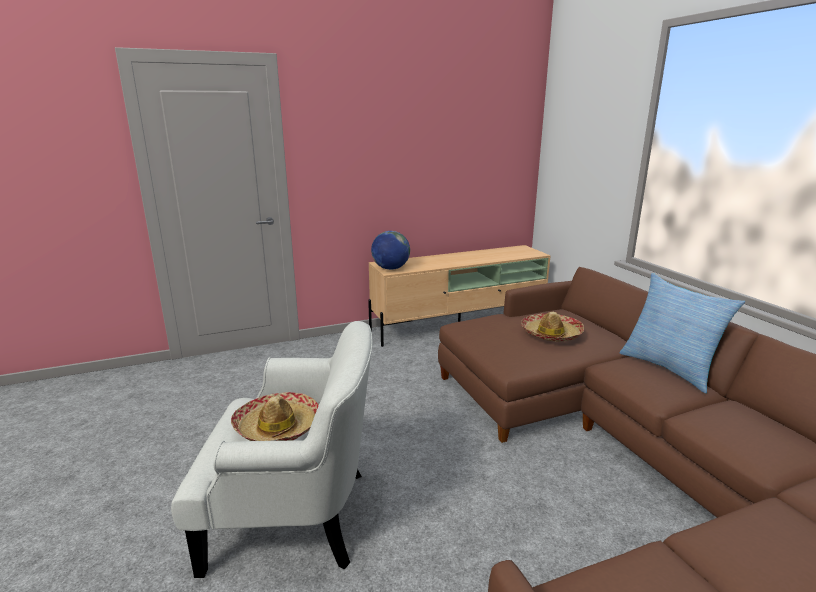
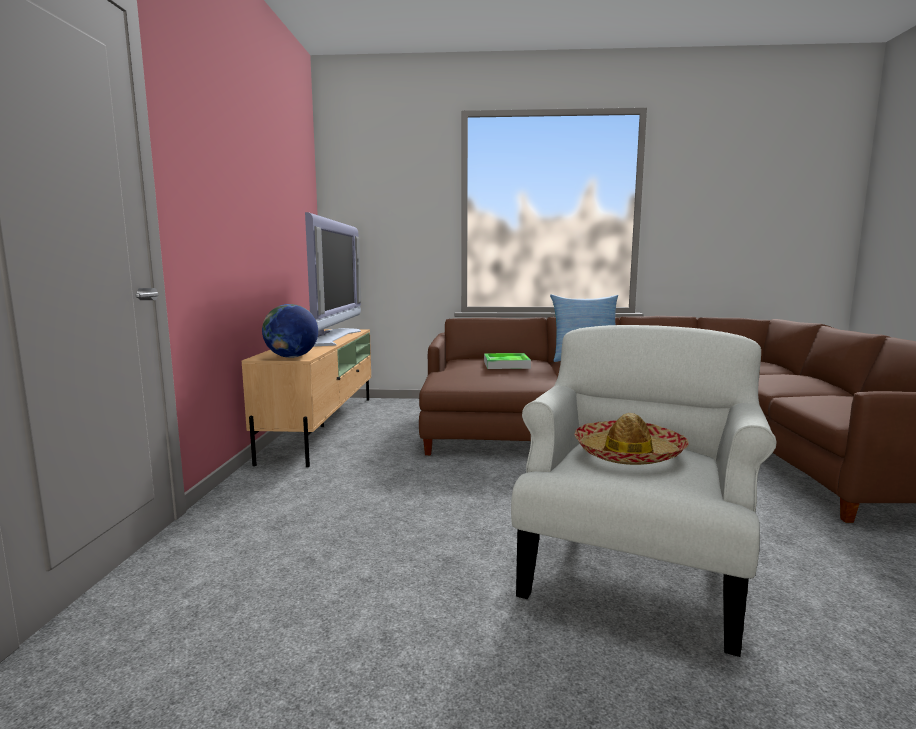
camera: 65 degrees left, 10 degrees down
(485, 256) = (330, 337): none -> television
(551, 334) = (506, 364): hat -> tray

